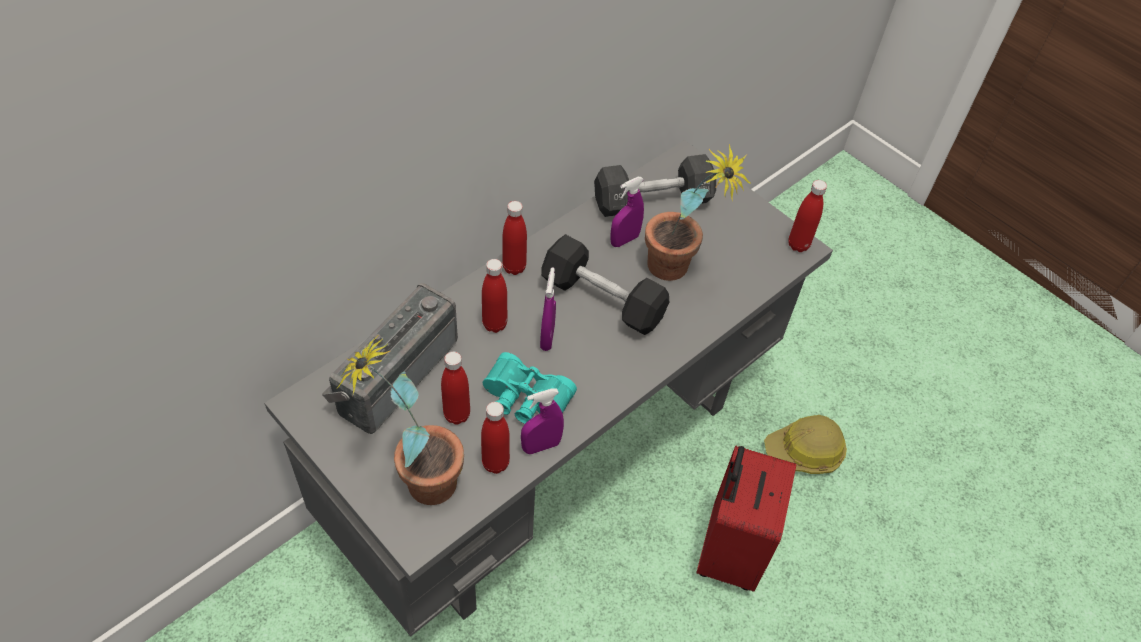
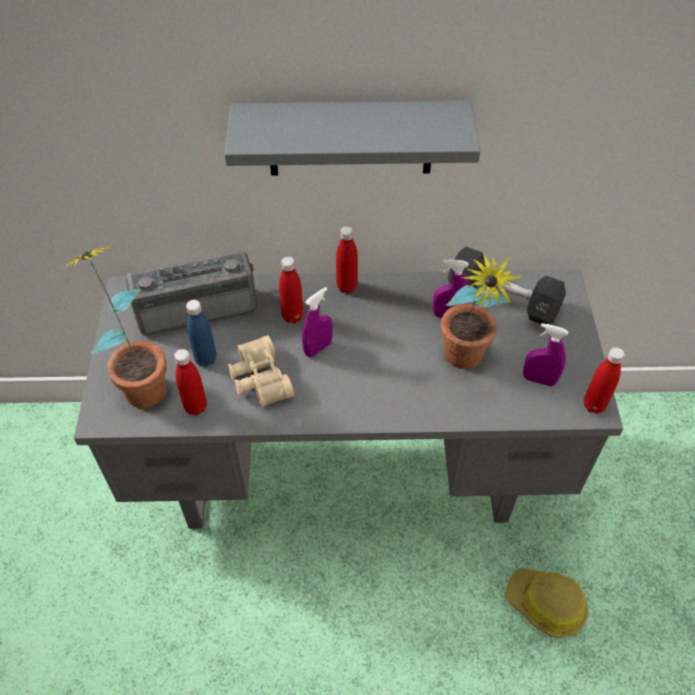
camera: 45 degrees right, 0 degrees up
(457, 415) = (206, 359): red bottle -> blue bottle
(494, 108) = (350, 138): none -> grey shelf
(525, 400) = (258, 379): turquoise binoculars -> beige binoculars
(541, 446) = (236, 417): purple spray bottle -> purple spray bottle (539, 380)
(603, 299) = (386, 347): black dumbbell -> none
(728, 551) = (409, 628): red suitcase -> none

